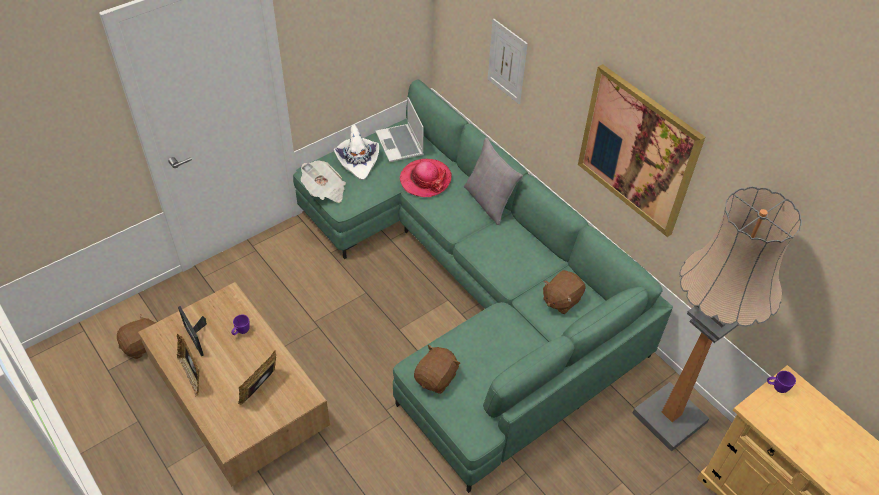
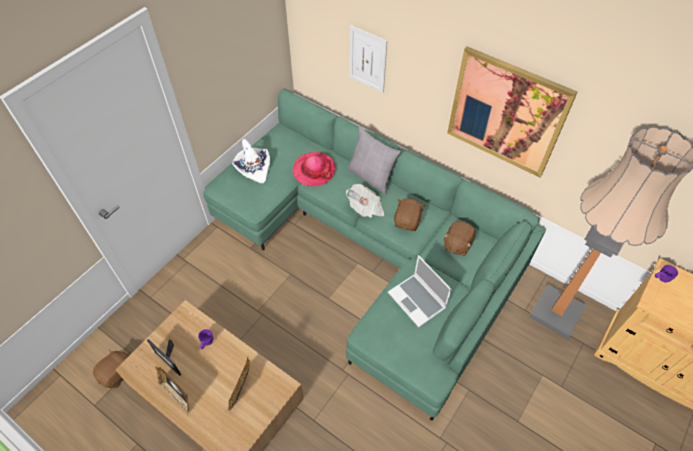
camera: 15 degrees left, 5 degrees up
(324, 190) = (235, 200): newspaper -> newspaper (365, 208)
(400, 144) = (283, 145): laptop -> laptop (418, 300)
(436, 378) = (386, 339): brown plush toy -> brown plush toy (407, 221)

